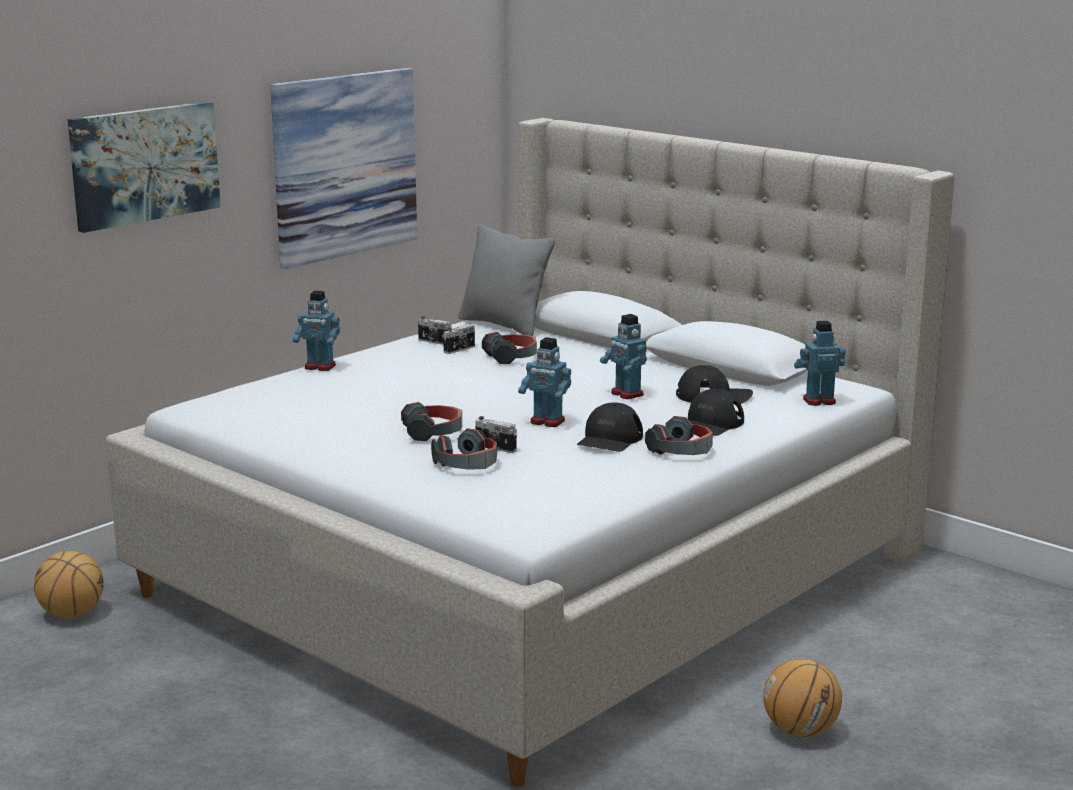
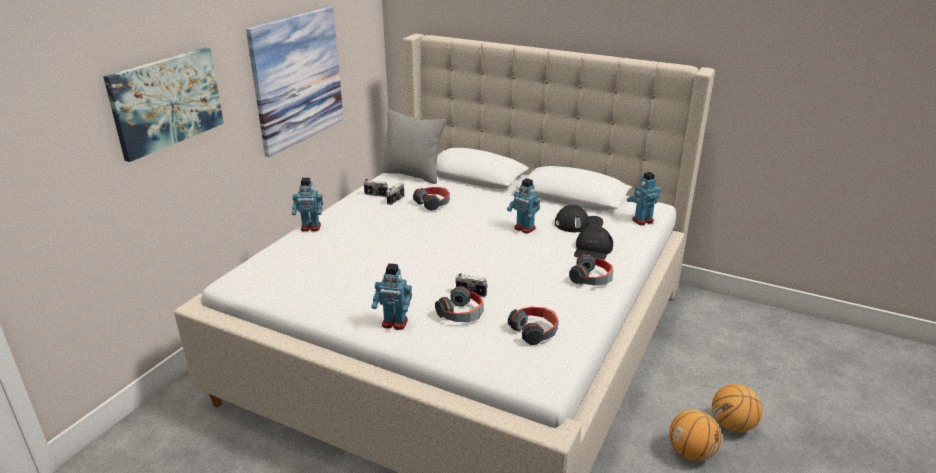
camera: 15 degrees left, 10 degrees up
(72, 614) = (167, 434): basketball -> basketball (732, 425)
(433, 433) = (421, 284): headphones -> headphones (535, 331)
(547, 422) = (490, 262): toy robot -> toy robot (394, 323)
(610, 439) = (540, 274): black cap -> none

